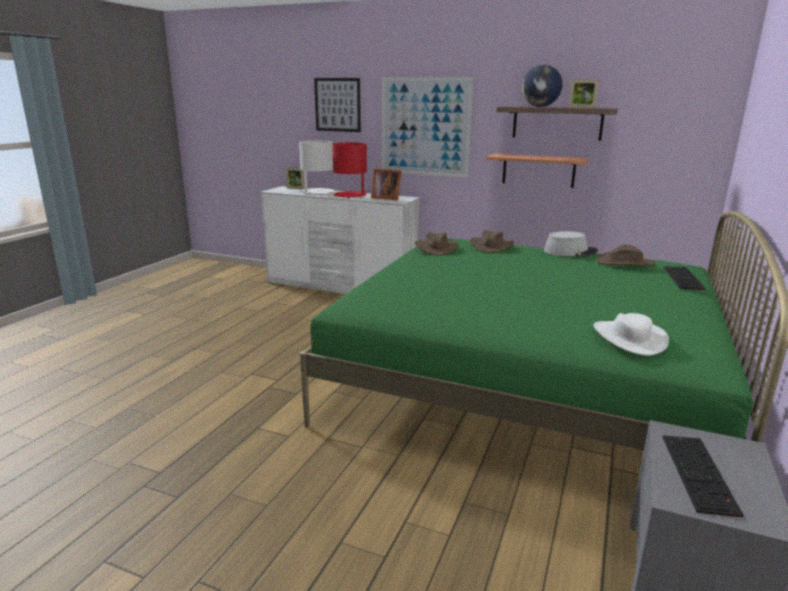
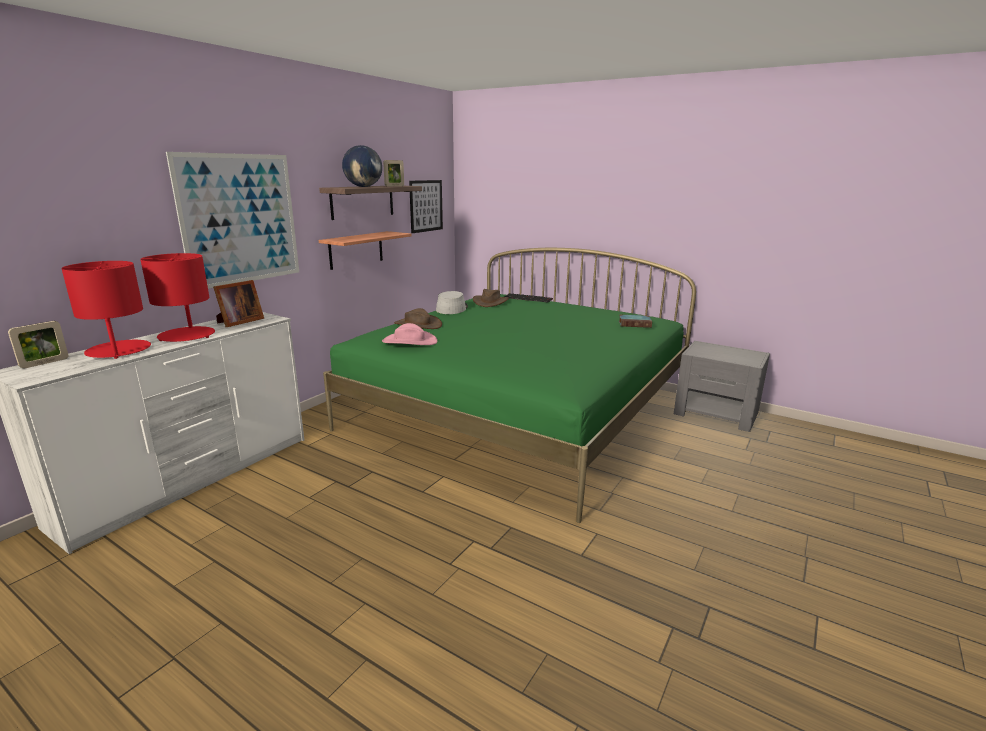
camera: 80 degrees left, 0 degrees up
(317, 192) = (118, 351): white table lamp -> red table lamp
(337, 105) = (88, 198): picture -> picture (426, 206)
(436, 248) = (409, 341): brown hat -> pink hat
(629, 338) = (635, 324): white hat -> book
(700, 474) = (730, 355): keyboard -> none

